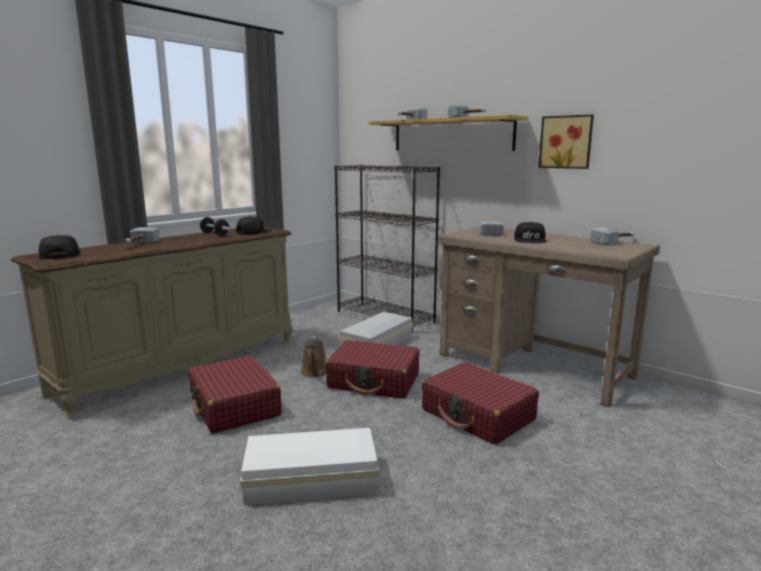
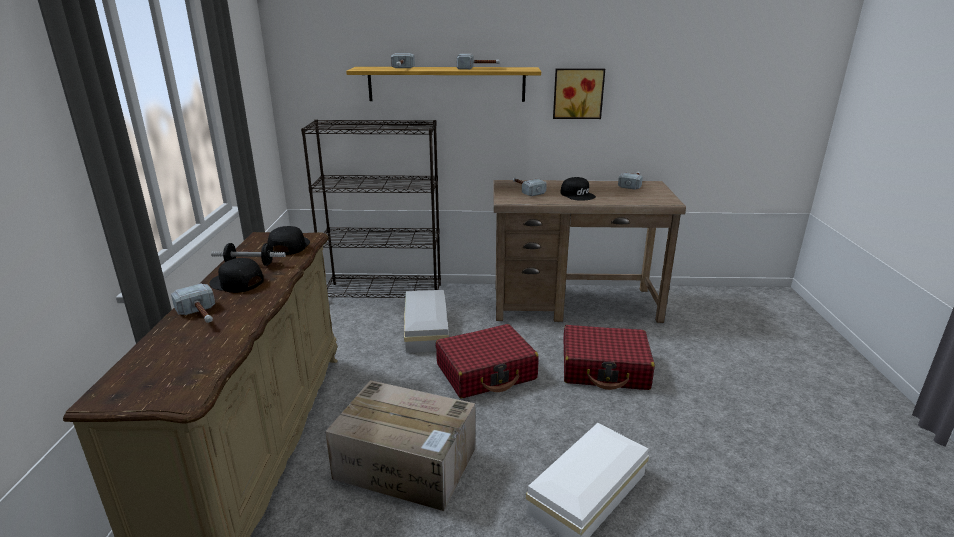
camera: 40 degrees left, 10 degrees up
(59, 254) = (143, 379): black cap -> black cap (236, 282)
(234, 406) = (407, 464): red suitcase -> cardboard box
(315, 372) = (421, 387): brown watering can -> none

